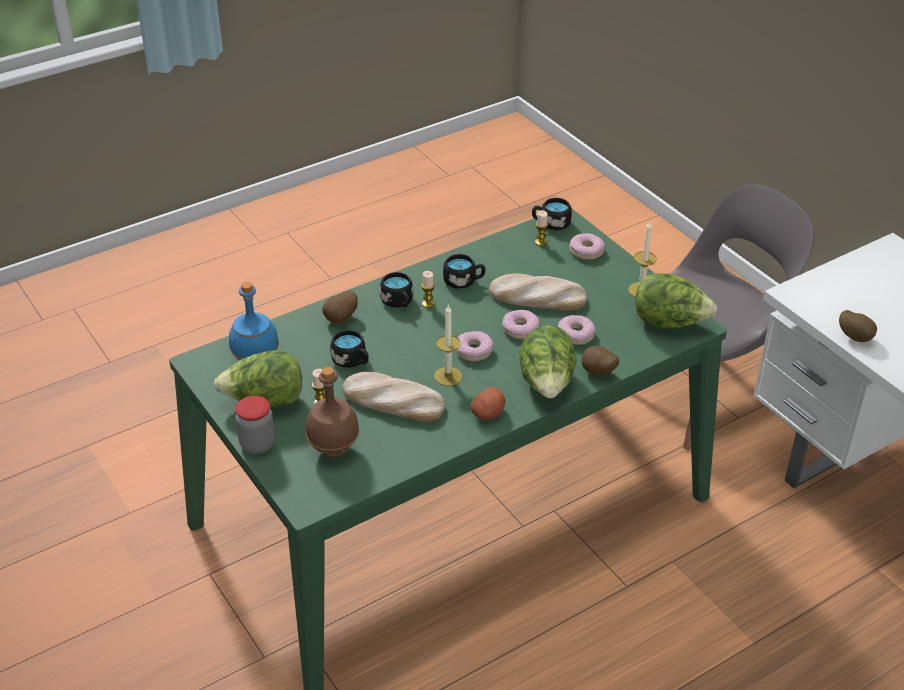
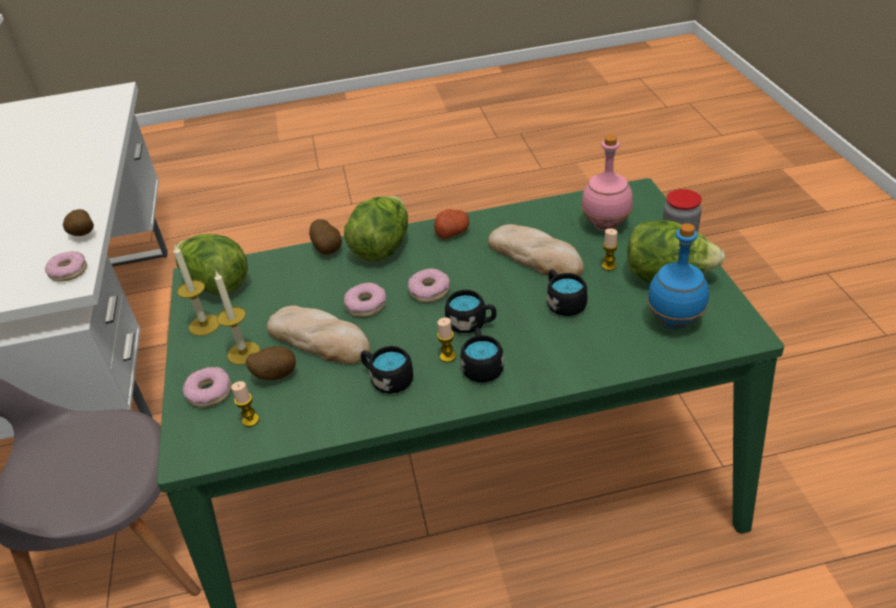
camera: 155 degrees left, 0 degrees up
(334, 449) = (605, 225): brown bottle -> pink bottle
(342, 319) = (560, 356): potato -> potato (275, 375)
(448, 376) = (470, 270): candle -> candle (243, 353)
(551, 224) = (210, 451): black mug -> black mug (471, 324)
(575, 335) = (316, 289): donut -> donut (69, 271)

